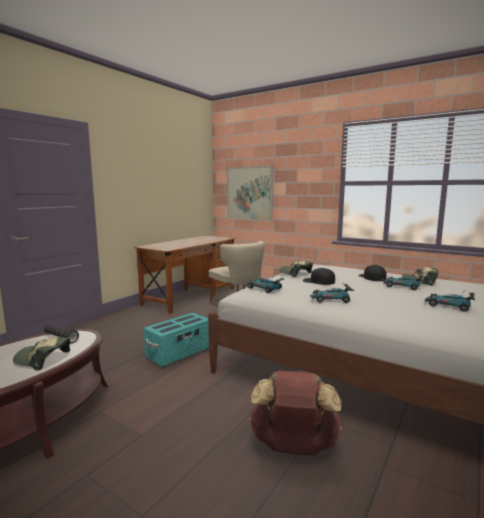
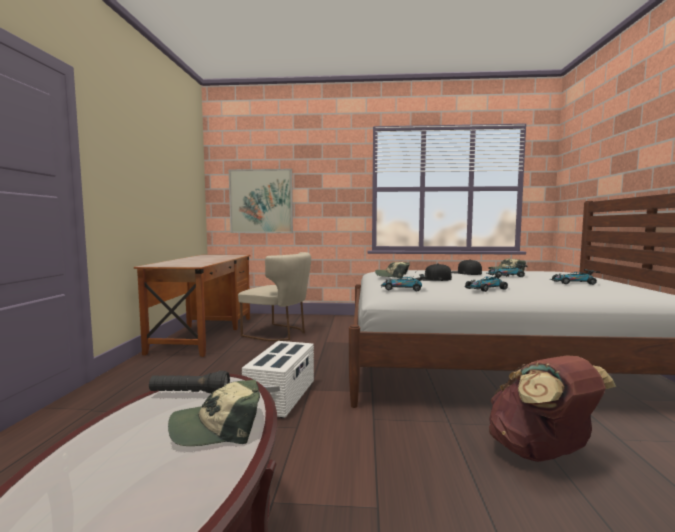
camera: 30 degrees left, 5 degrees down
(179, 353) = (281, 397): turquoise storage box -> white storage box

